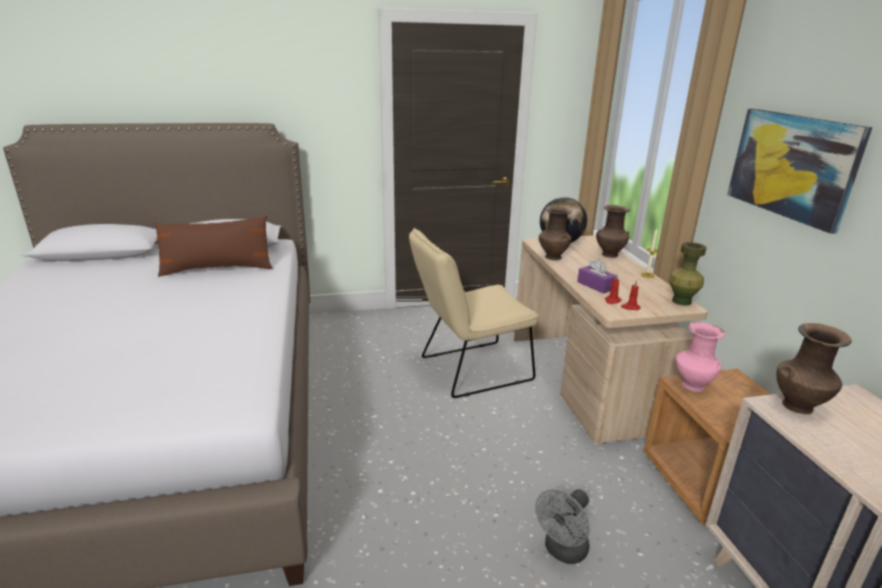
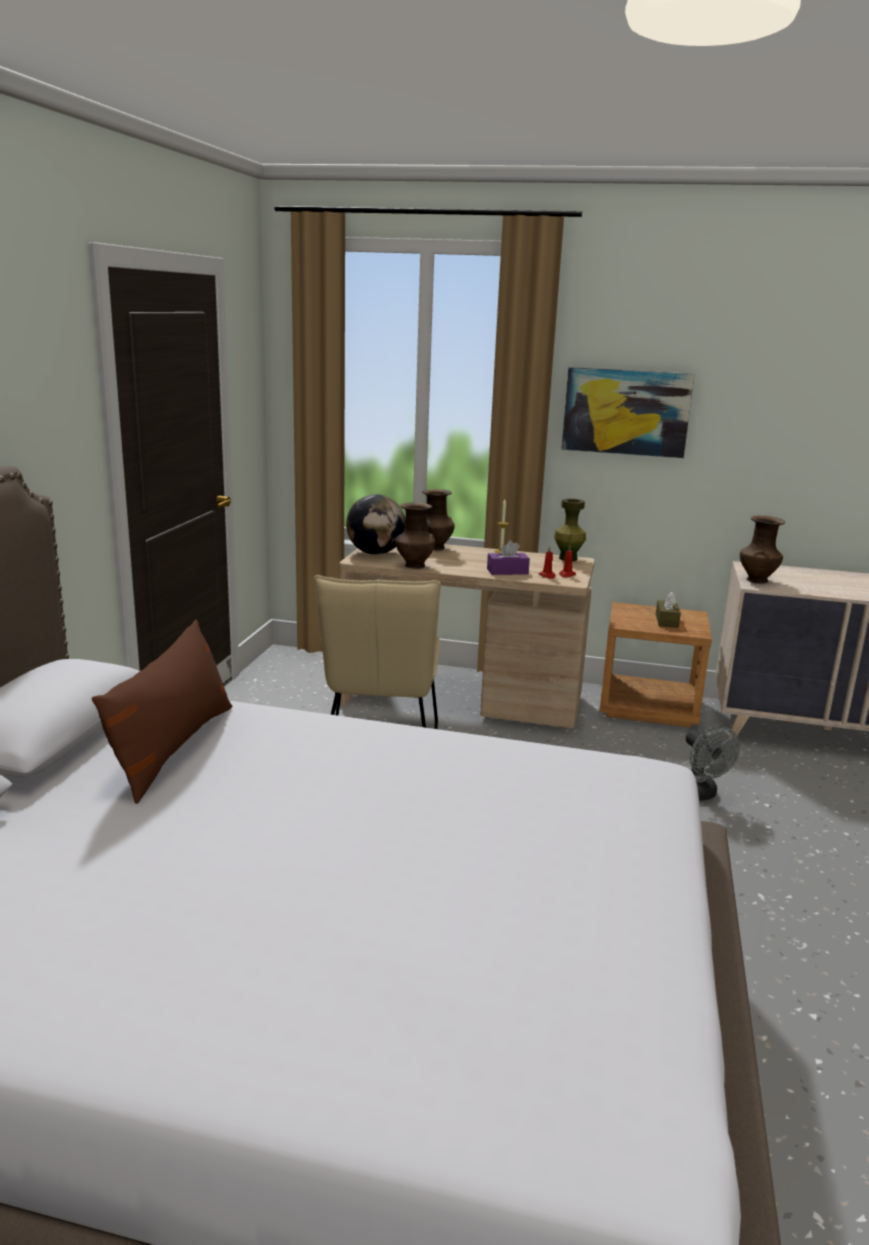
camera: 65 degrees left, 5 degrees down
(691, 385) = (629, 623): pink vase -> none
(734, 406) = (666, 621): none -> brown tissue box

